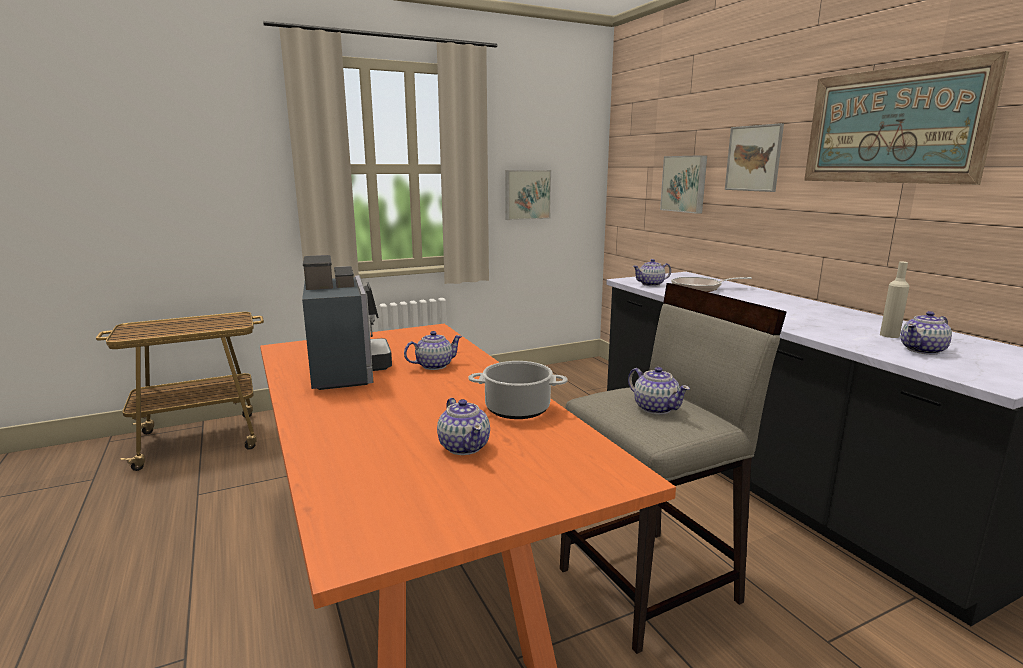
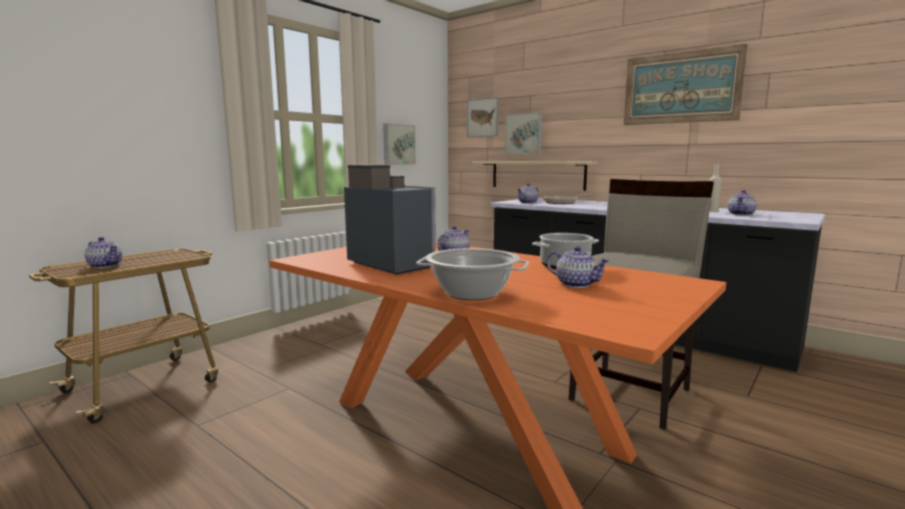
camera: 25 degrees left, 5 degrees down
(328, 437) = (471, 293): none -> cooking pot
(655, 408) = (640, 257): teapot -> teapot (105, 265)
(695, 241) = (537, 175): none -> beige shelf
(753, 158) = (581, 112): picture -> picture (482, 117)

